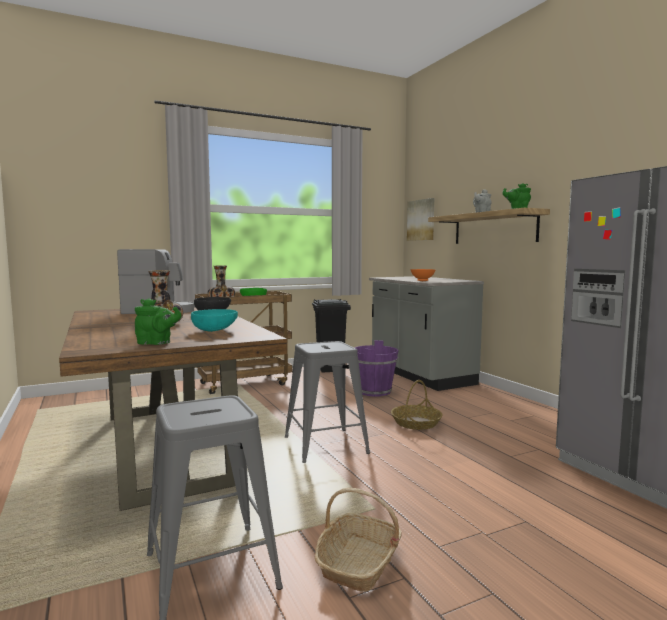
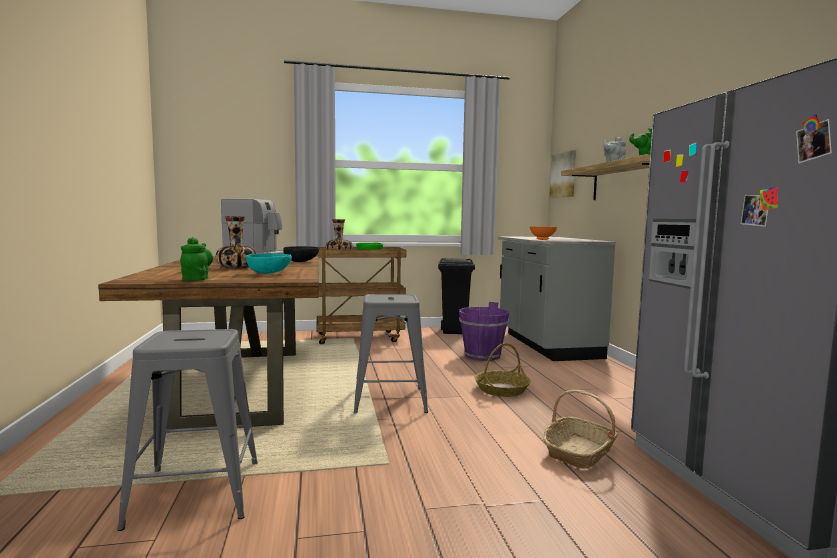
camera: 15 degrees right, 0 degrees up
(156, 343) = (196, 279): green teapot -> green teapot turned 120 degrees counterclockwise
(359, 563) = (331, 510): basket -> basket (579, 452)

